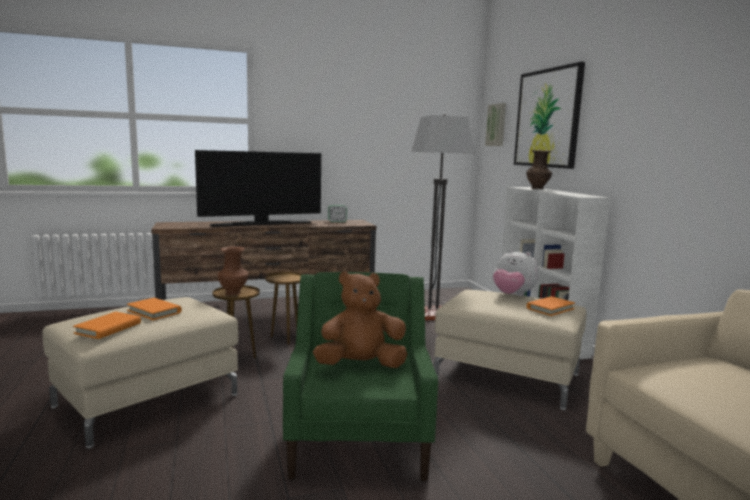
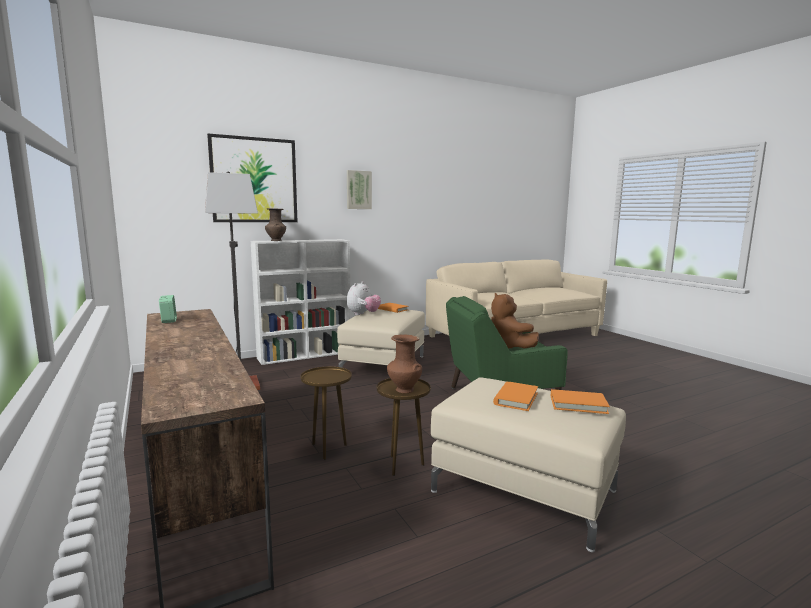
camera: 100 degrees left, 0 degrees up
(262, 224) = (196, 346): television -> none
(497, 125) = (160, 180): picture -> picture (358, 190)

